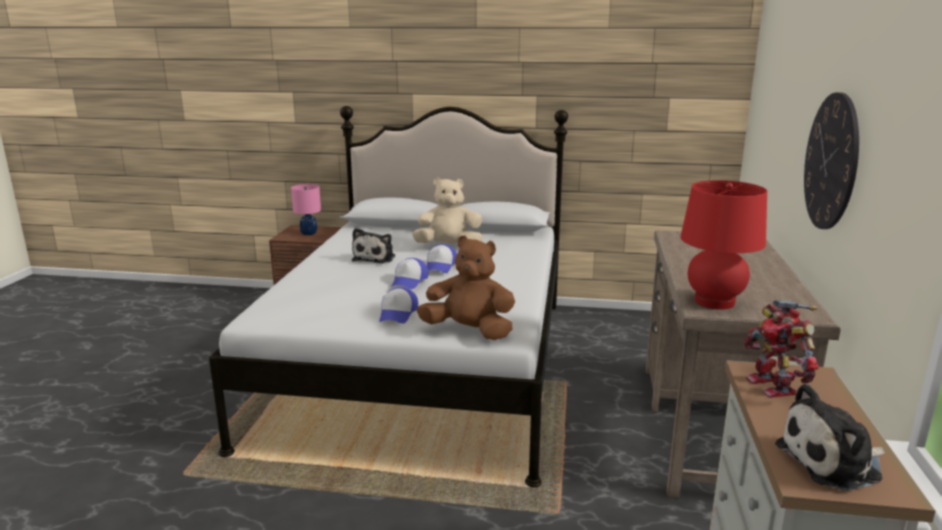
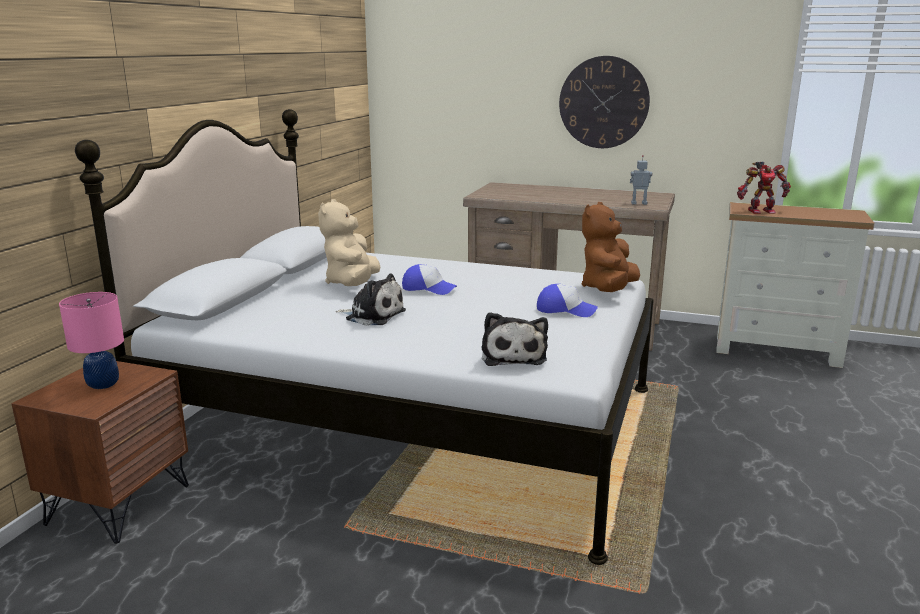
camera: 80 degrees left, 0 degrees up
(409, 281) = (474, 301): cap -> none
(714, 302) = (639, 204): red table lamp -> toy robot
(833, 462) = (837, 214): plush toy -> plush toy (513, 355)

